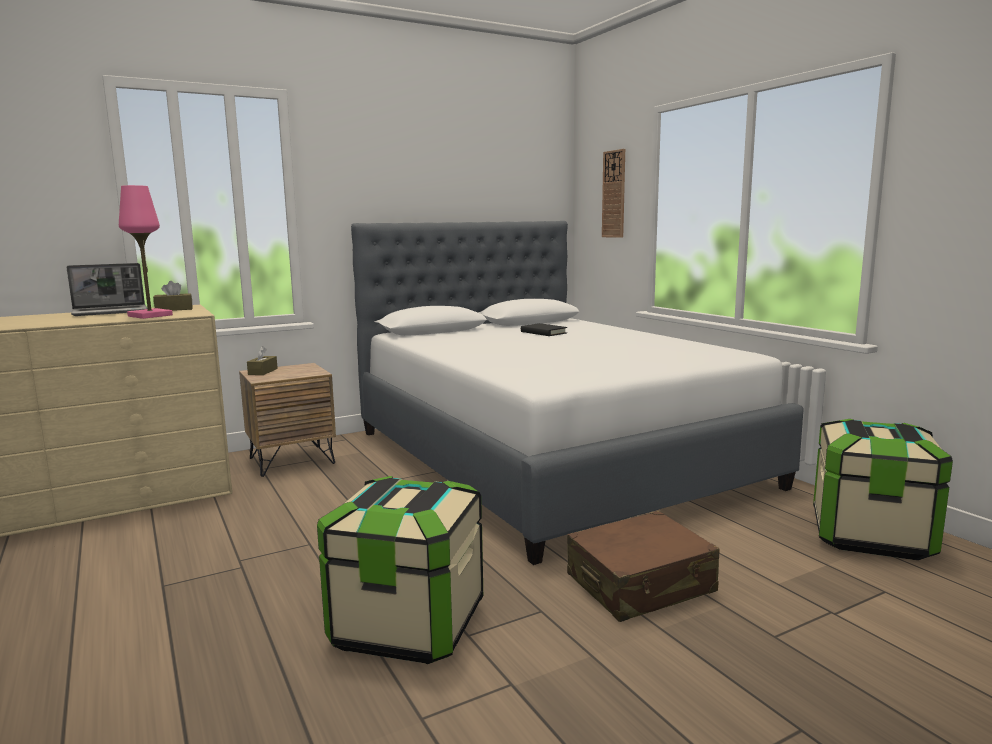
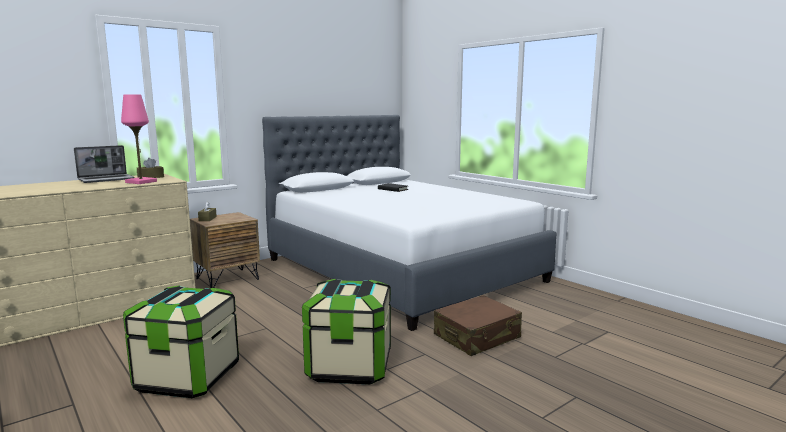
camera: 10 degrees left, 0 degrees up
(614, 194) = (431, 98): wall clock -> none
(870, 535) = (597, 304): storage box -> storage box (187, 377)

